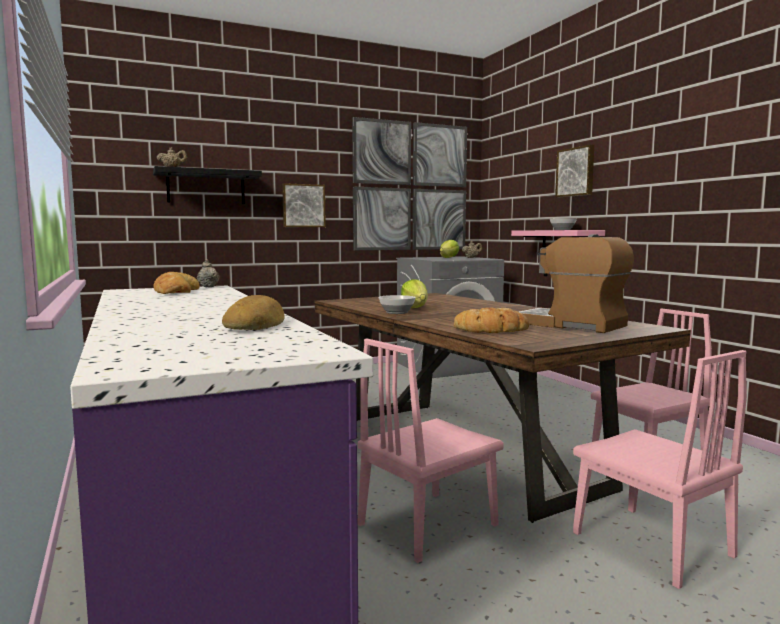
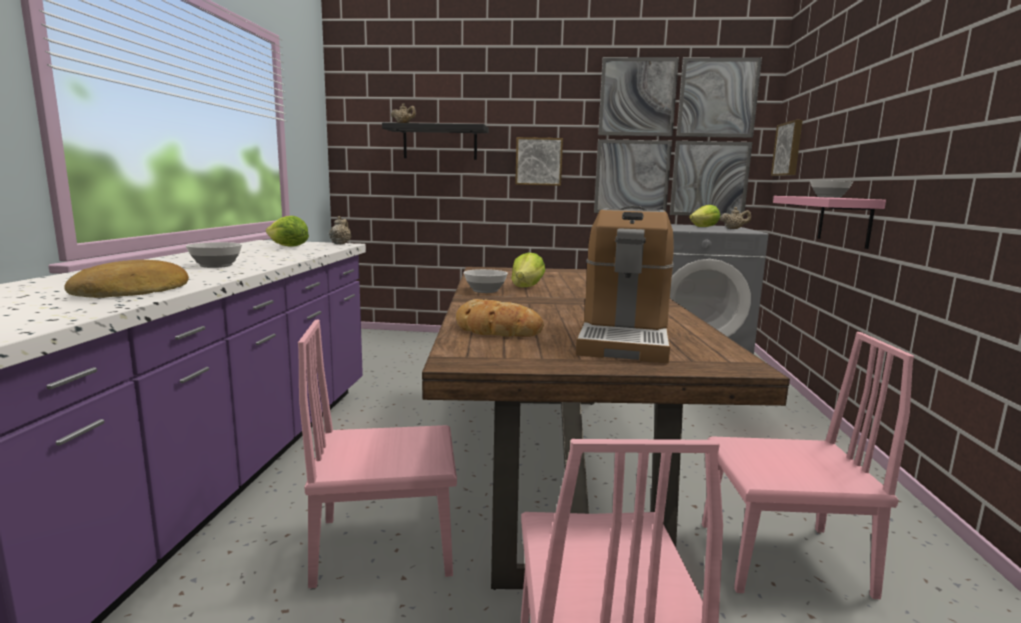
camera: 30 degrees right, 5 degrees up
(175, 291) = (288, 246): bread -> lettuce
(205, 307) = (216, 265): none -> bowl
(571, 325) = (624, 338): coffee machine -> coffee machine turned 150 degrees counterclockwise
(576, 172) = (866, 112): picture -> picture (789, 149)

